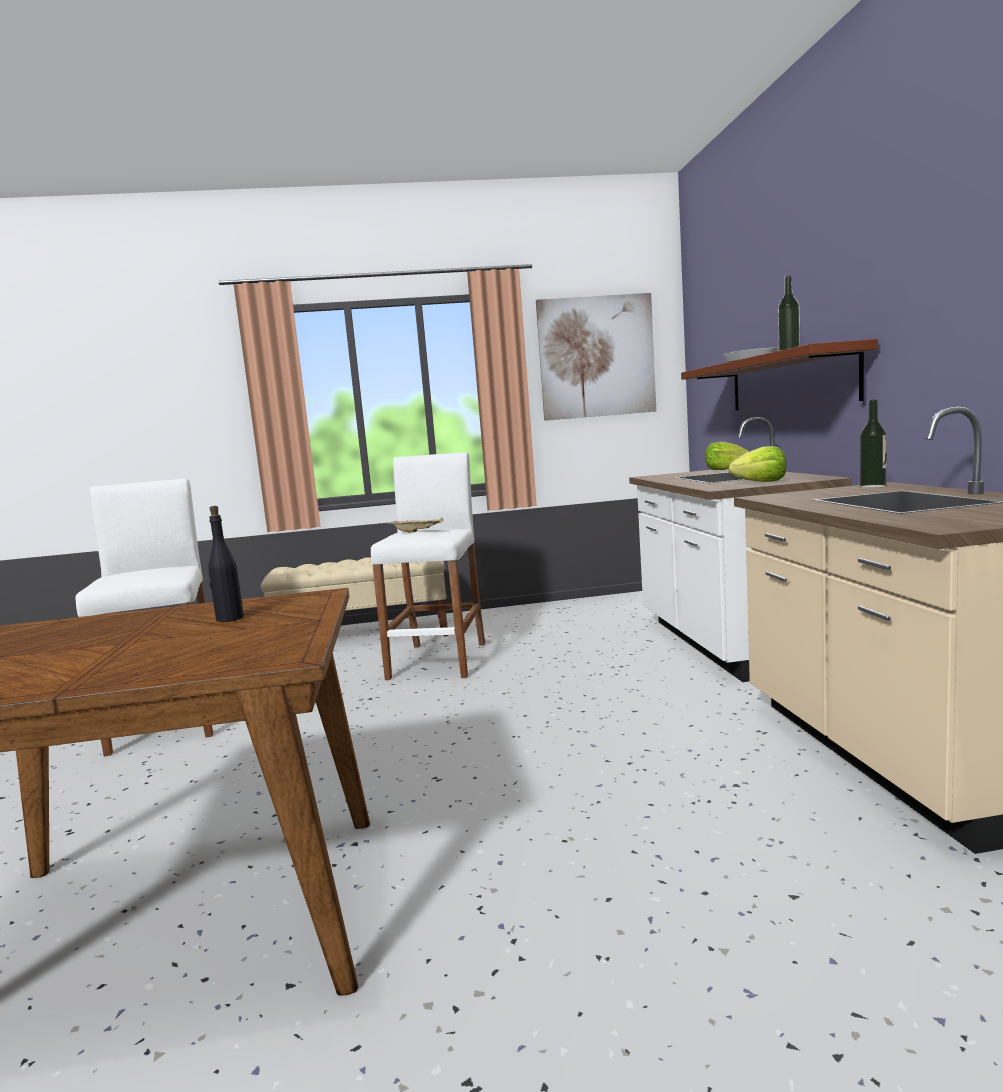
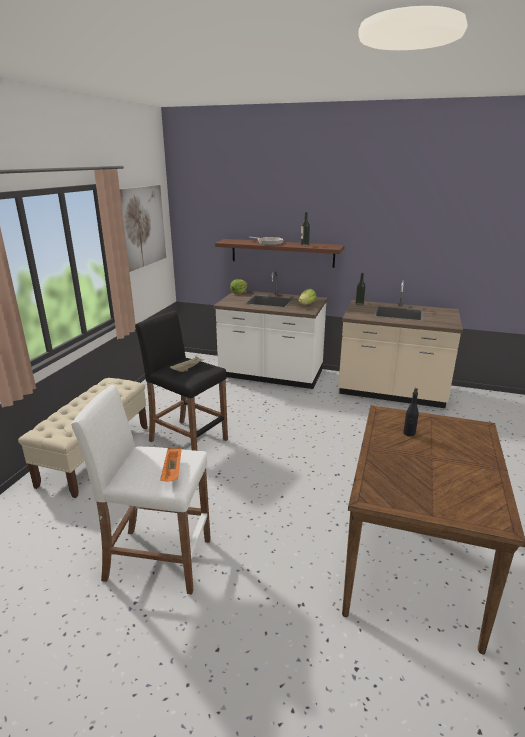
camera: 65 degrees left, 15 degrees up
(123, 578) = (172, 472): none -> orange tray
(439, 660) = (188, 440): white stool -> black stool

